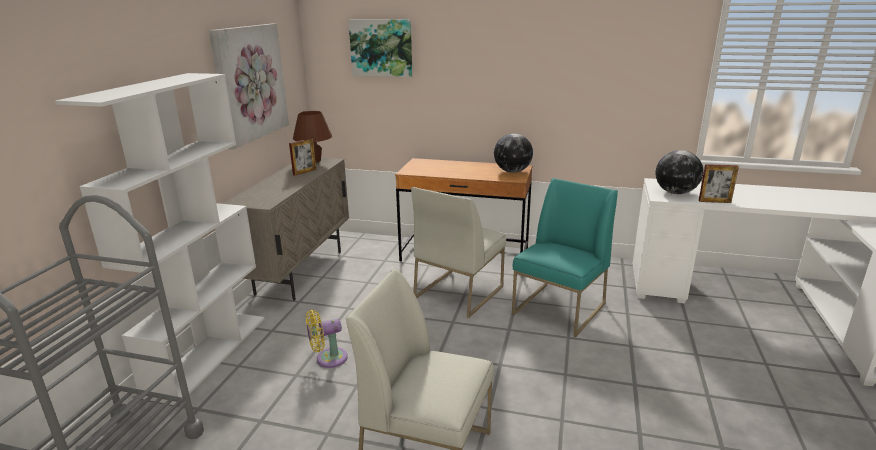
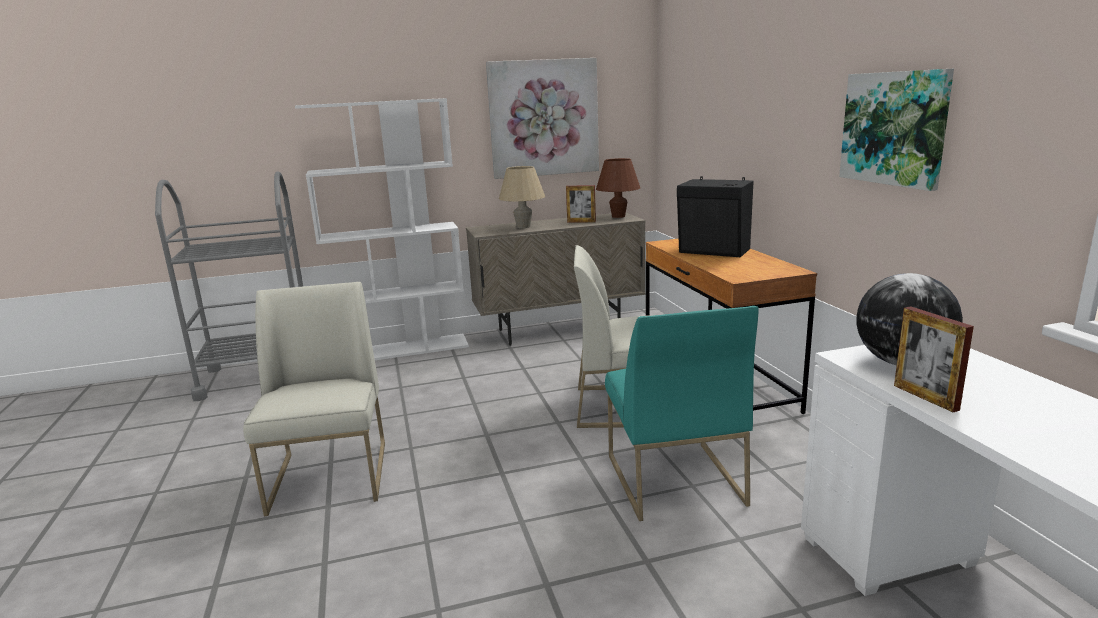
camera: 60 degrees right, 5 degrees down
(274, 189) = (523, 227): none -> beige table lamp
(328, 359) = (434, 390): yellow fan -> none
(381, 48) = (702, 85): picture -> picture (894, 128)
(454, 168) = (714, 251): none -> black speaker
(512, 171) = (764, 271): globe -> none
(559, 309) = (672, 479): turquoise chair -> turquoise chair turned 75 degrees clockwise

